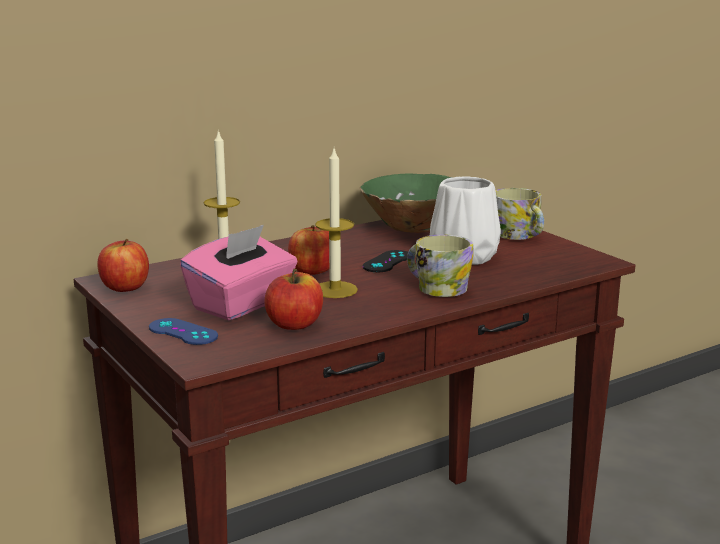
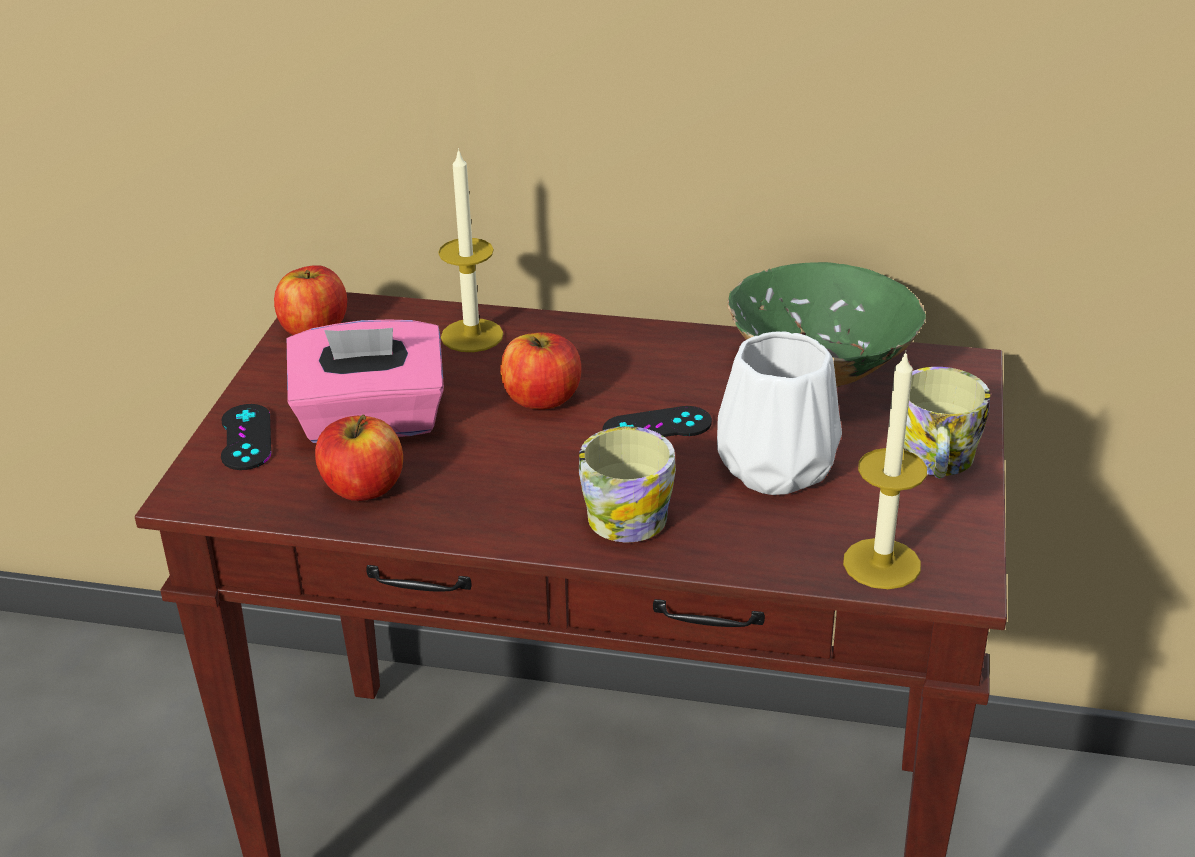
camera: 45 degrees right, 15 degrees up
(183, 332) = (246, 437): blue game controller -> black game controller
(335, 290) = (505, 449): candle -> candle (881, 564)

